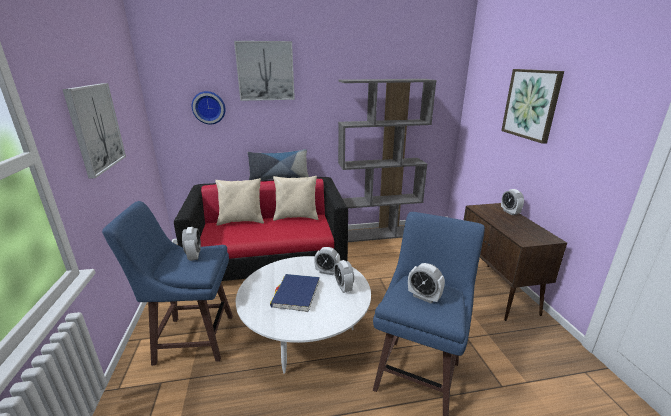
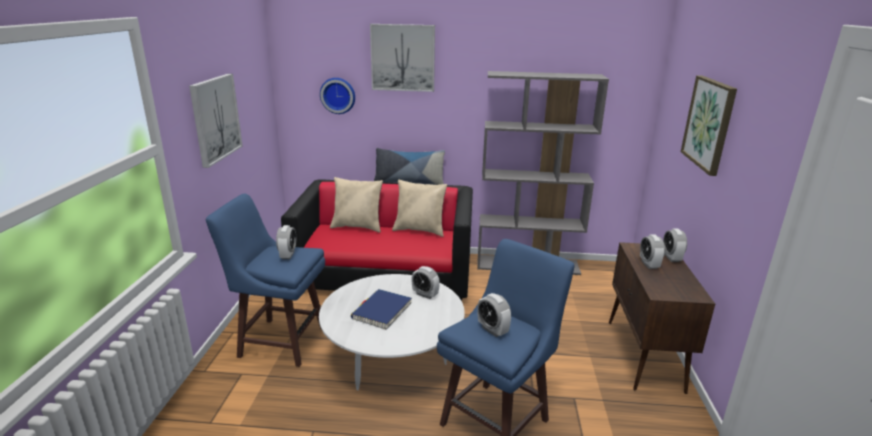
camera: 15 degrees right, 0 degrees up
(343, 287) = (434, 313): alarm clock -> alarm clock (649, 264)

